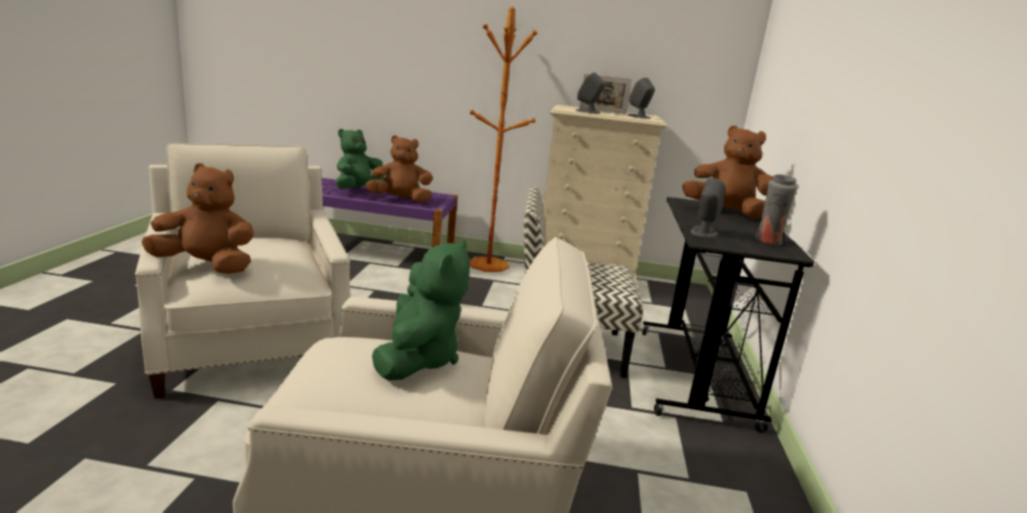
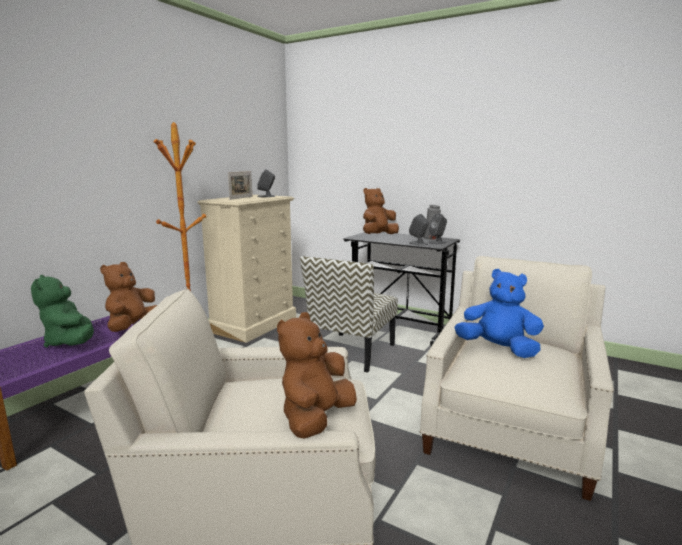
camera: 65 degrees left, 5 degrees down
(418, 359) = (498, 349): green plush toy -> blue plush toy
(588, 112) = (247, 199): grey speaker -> grey speaker (437, 242)

